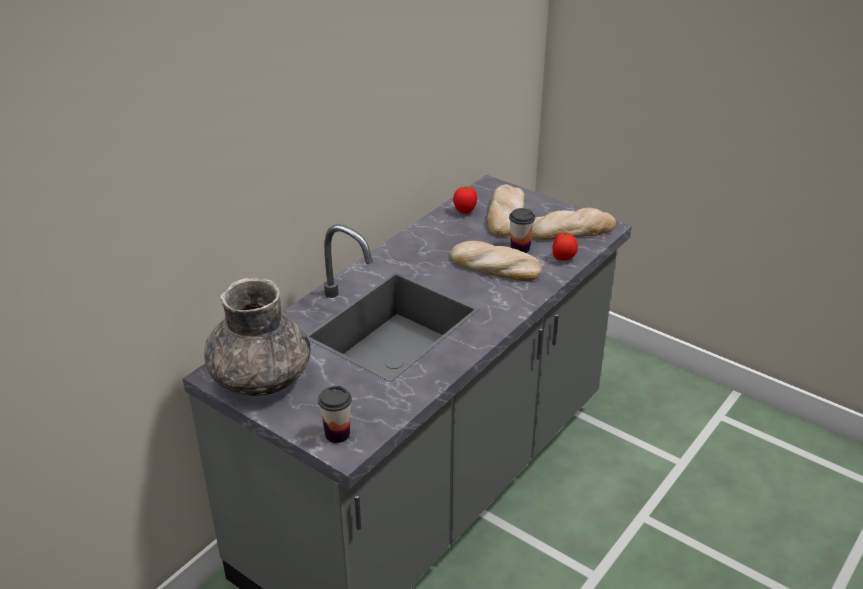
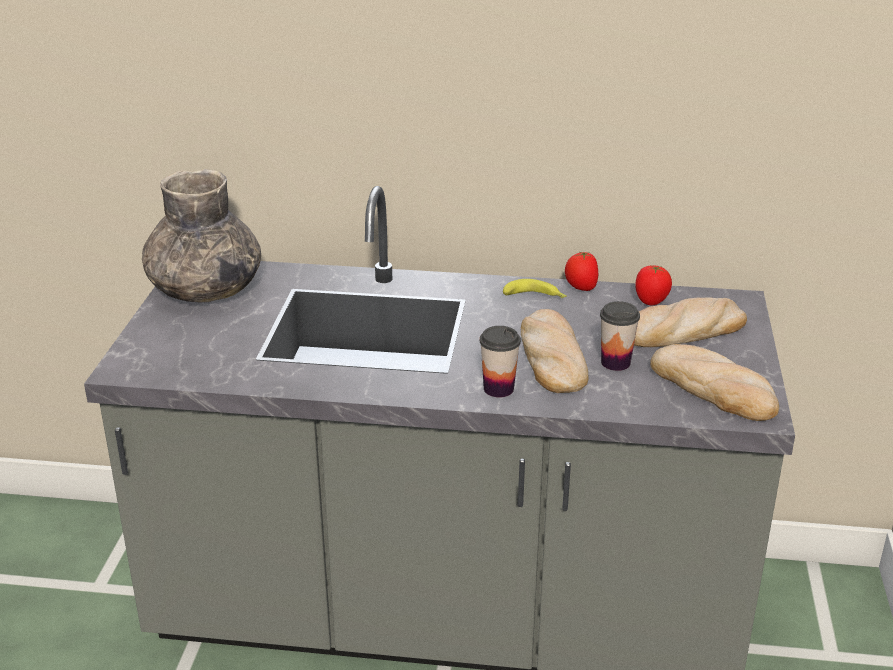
camera: 60 degrees right, 5 degrees down
(337, 434) = (145, 357): cup -> cup (498, 389)
(419, 246) = (535, 297): none -> banana
(563, 259) = (631, 401): tomato -> tomato (580, 288)

